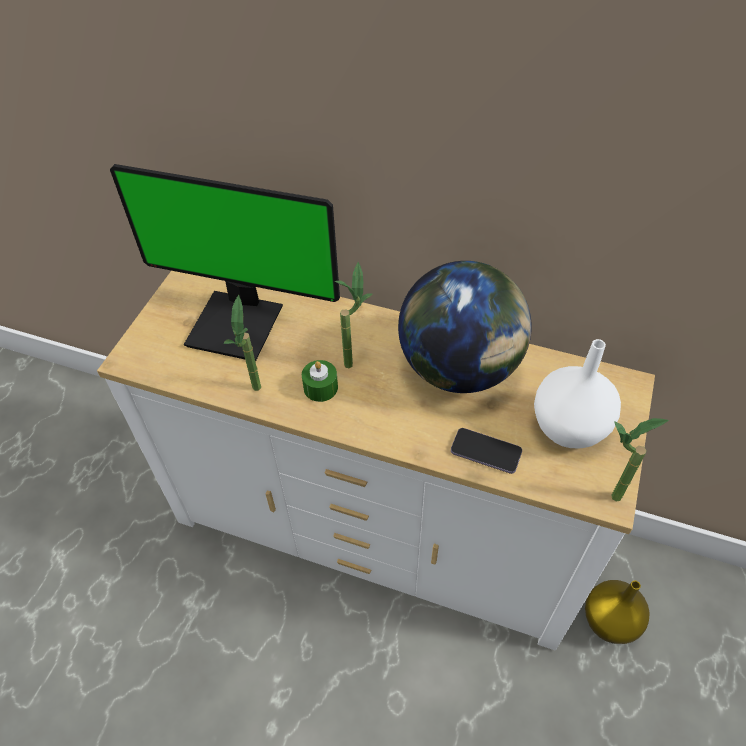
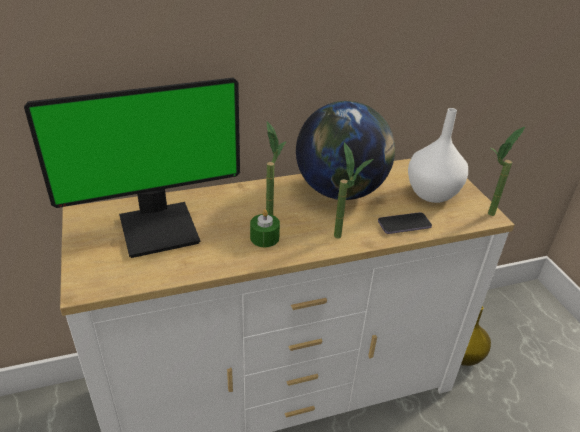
camera: 40 degrees left, 15 degrees down
(257, 394) = (223, 261): potted plant -> potted plant (343, 239)

